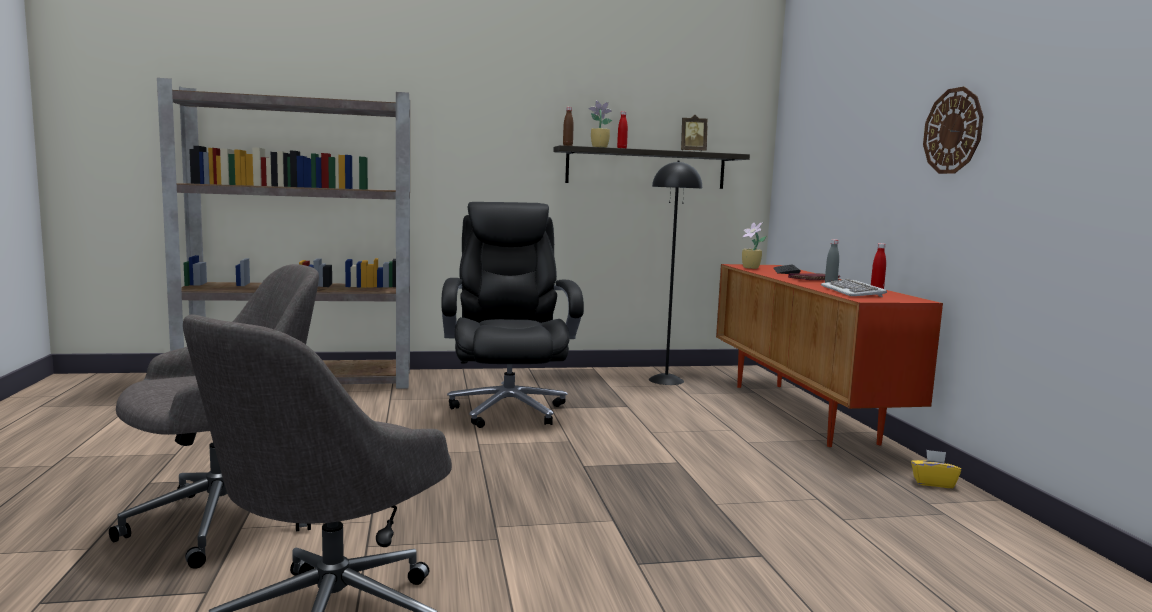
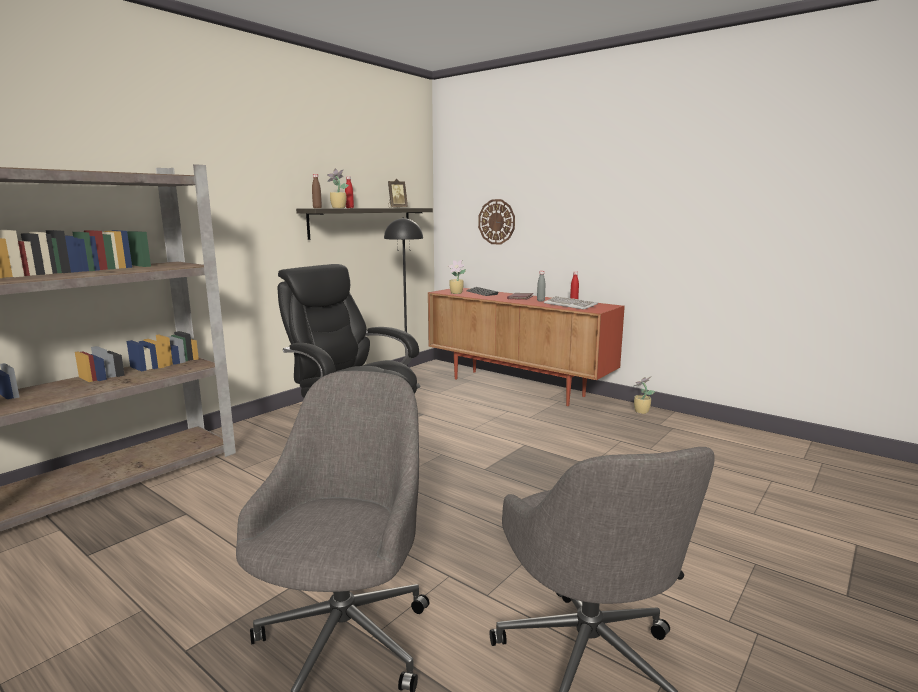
camera: 40 degrees left, 5 degrees up
(933, 483) = (640, 412): yellow tissue box -> potted plant
(953, 131) = (619, 200): wall clock -> wall clock (496, 222)

